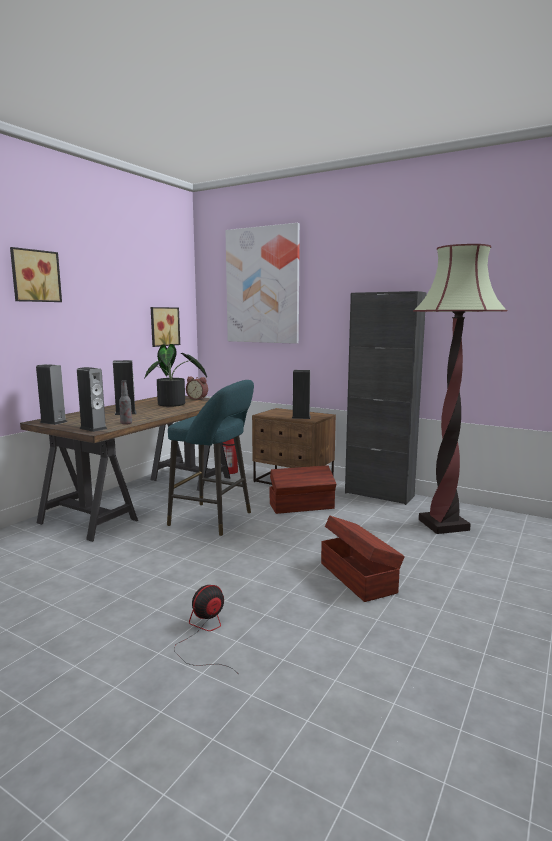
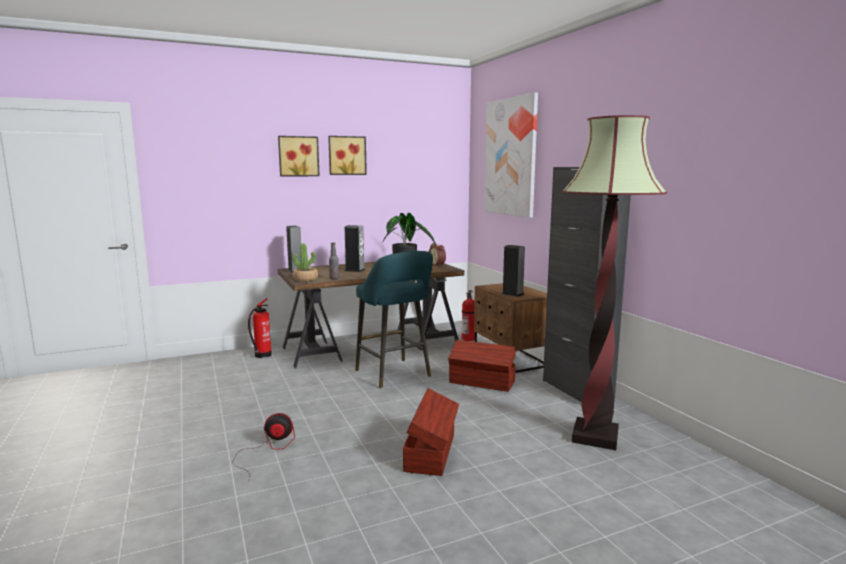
camera: 35 degrees right, 0 degrees up
(23, 538) = (261, 355): none -> fire extinguisher
(93, 428) = (305, 279): speaker -> potted plant
(163, 326) = (426, 196): picture -> picture (347, 155)

